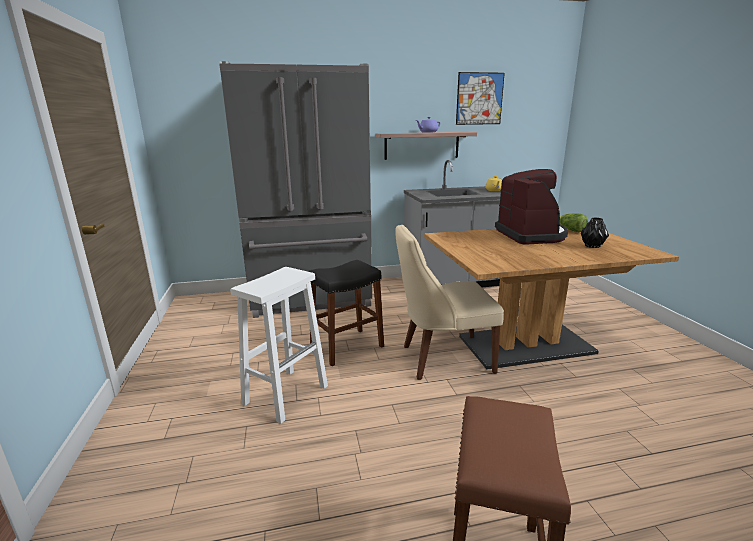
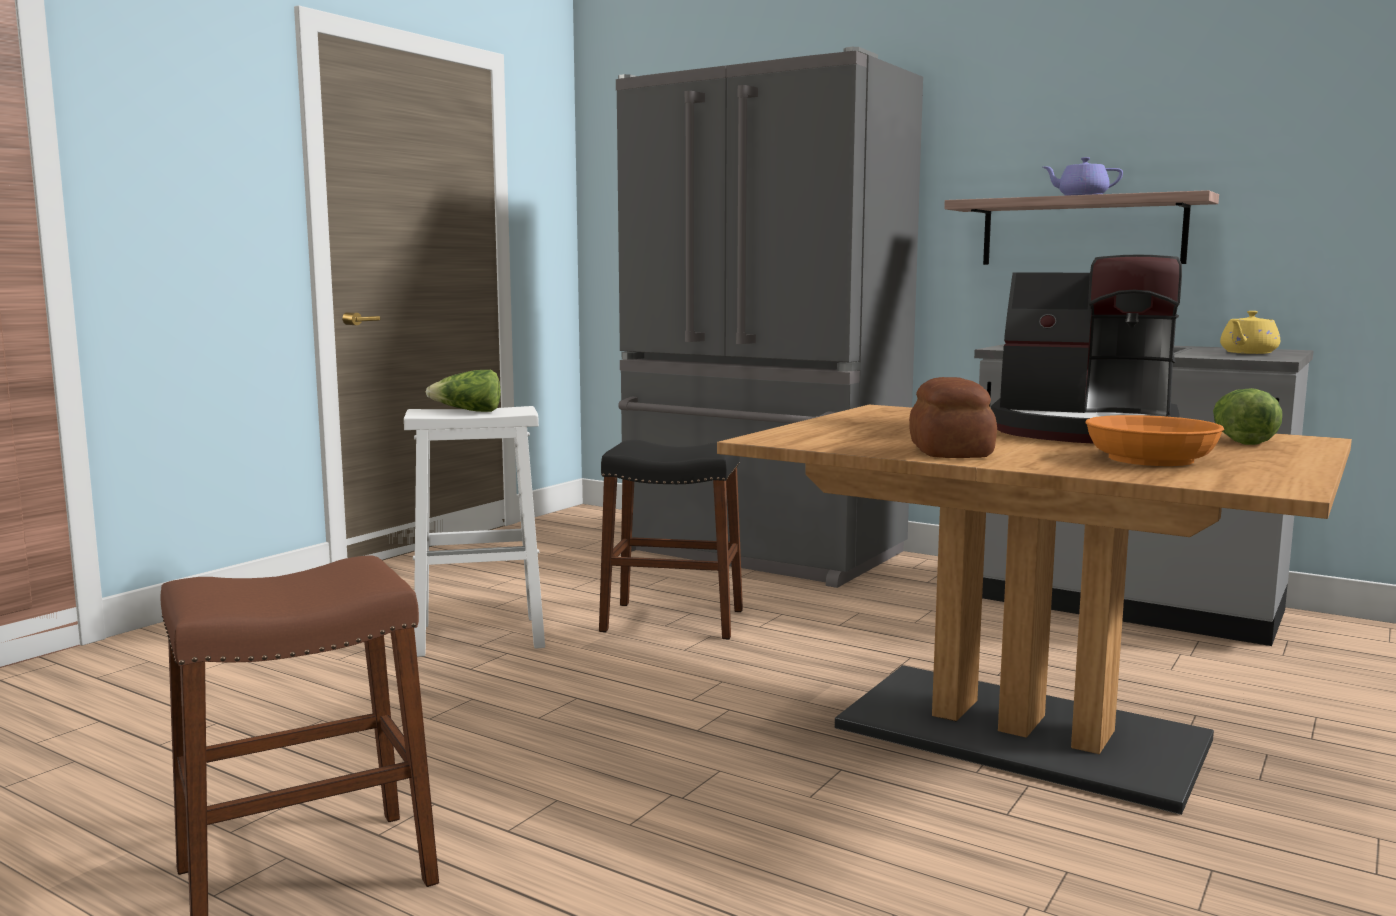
camera: 45 degrees right, 10 degrees down
(272, 280) = (468, 411): none -> lettuce
(442, 359) = (789, 686): beige chair -> none
(479, 99) = (1260, 103): picture -> none
(531, 235) = (1085, 431): coffee machine -> coffee machine turned 75 degrees clockwise
(550, 257) = (951, 451): none -> bread
(592, 246) = (1150, 459): black vase -> orange bowl

